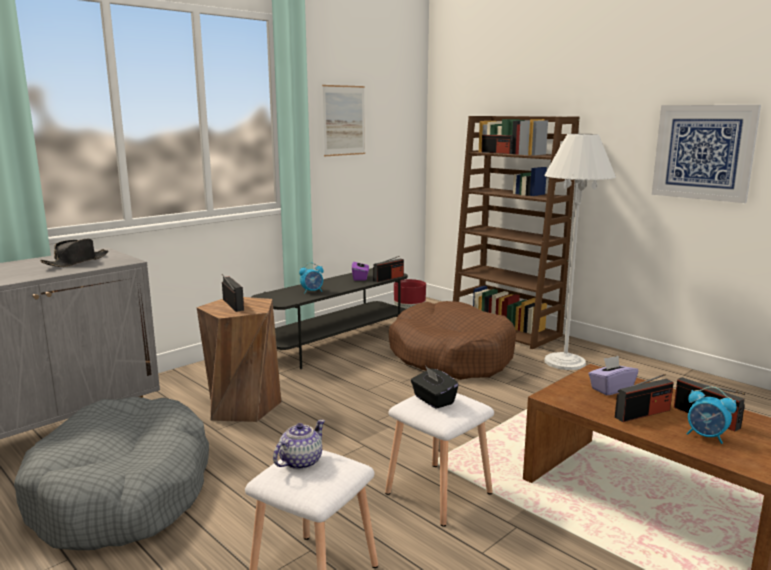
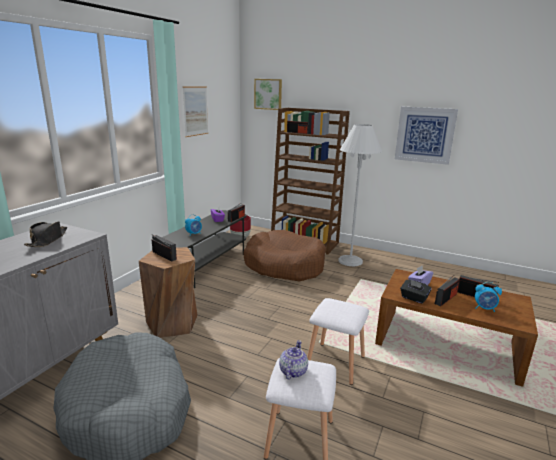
camera: 20 degrees left, 5 degrees up
(433, 400) = (335, 309): black tissue box -> black tissue box (414, 298)
(464, 97) = (268, 94): none -> picture

